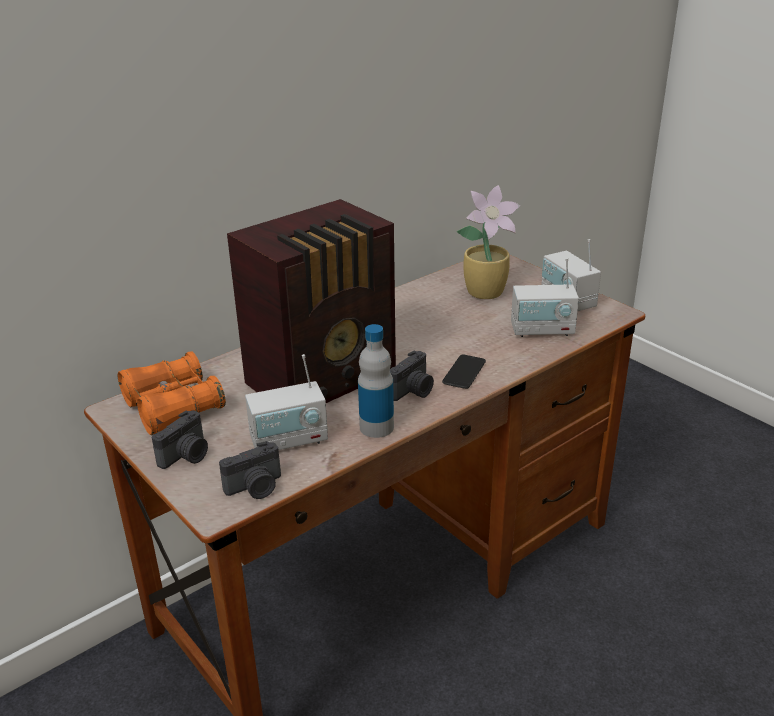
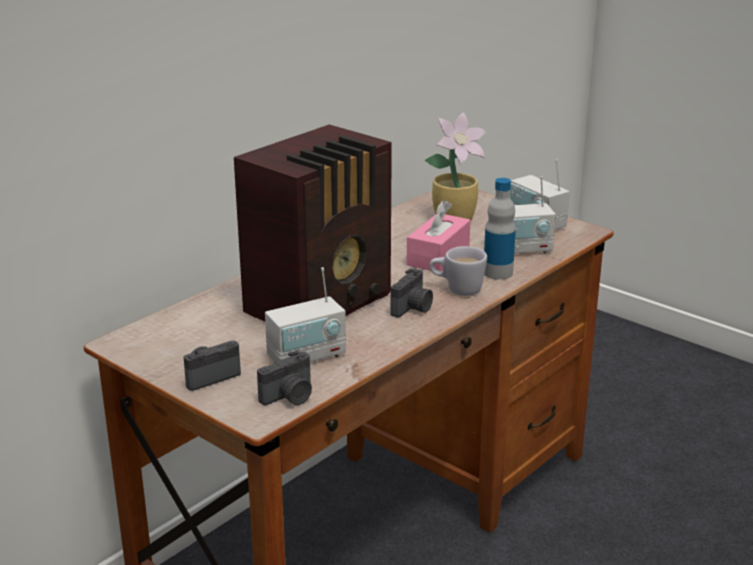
camera: 10 degrees left, 5 degrees down
(173, 407) = (177, 337): orange binoculars -> none
(187, 456) = (209, 376): camera -> camera turned 150 degrees counterclockwise
(376, 427) = (388, 340): bottle -> bottle (498, 273)
(457, 332) = (438, 256): none -> pink tissue box
(464, 372) = (457, 289): phone -> white mug

